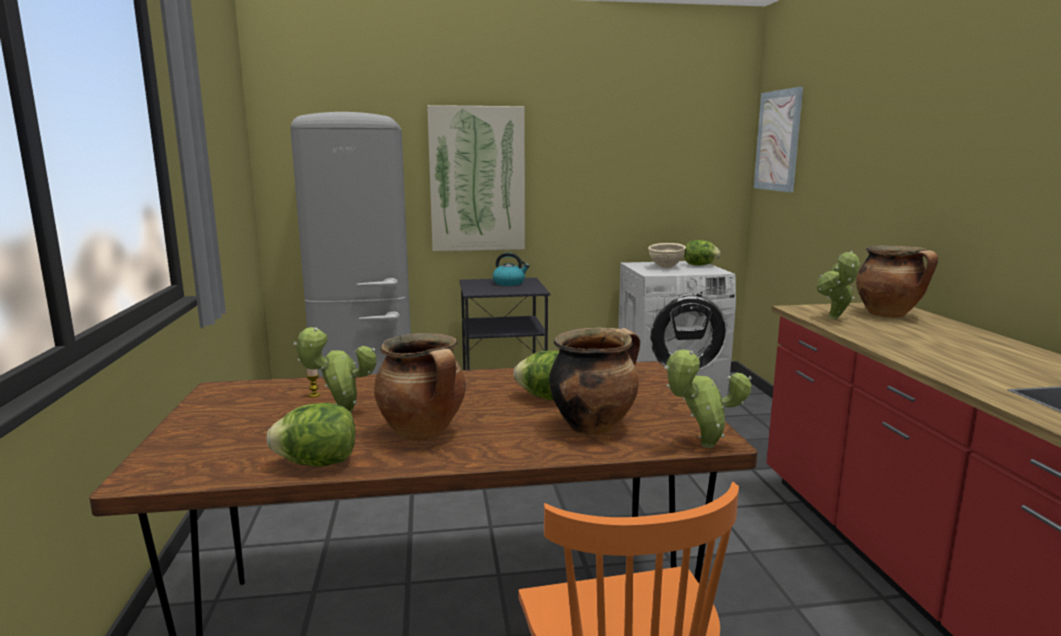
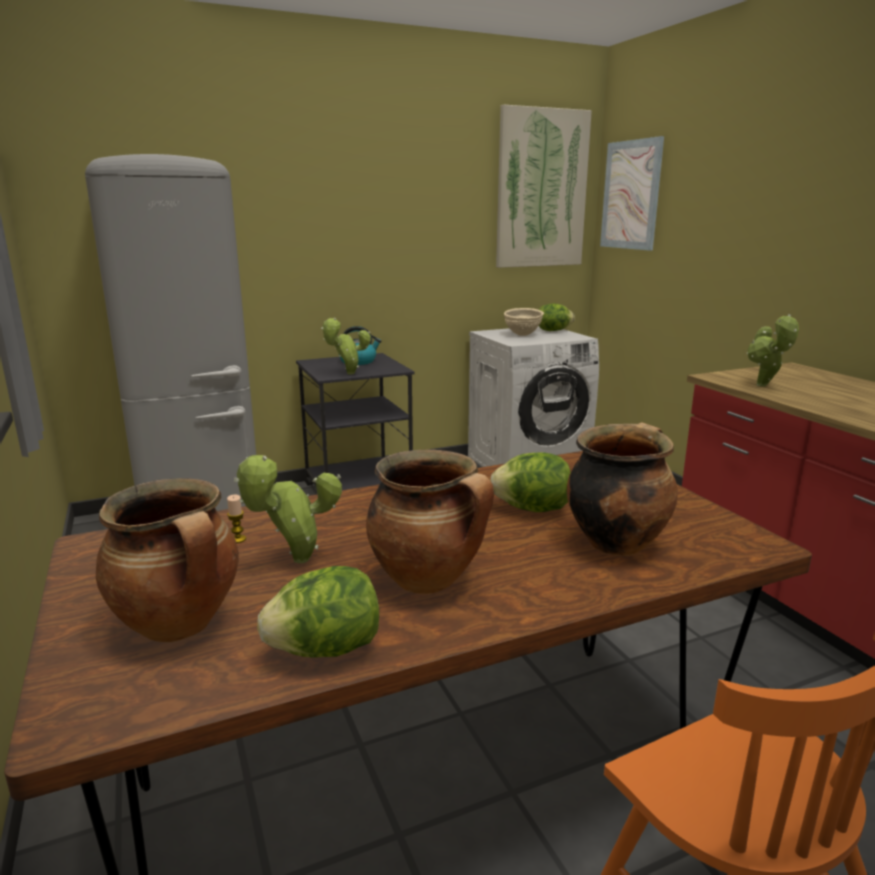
camera: 15 degrees left, 5 degrees up
(477, 179) = (310, 241): picture -> picture (541, 189)
(702, 445) = (753, 553): potted plant -> potted plant (348, 374)
(889, 315) = (806, 378): cooking pot -> cooking pot (181, 625)

